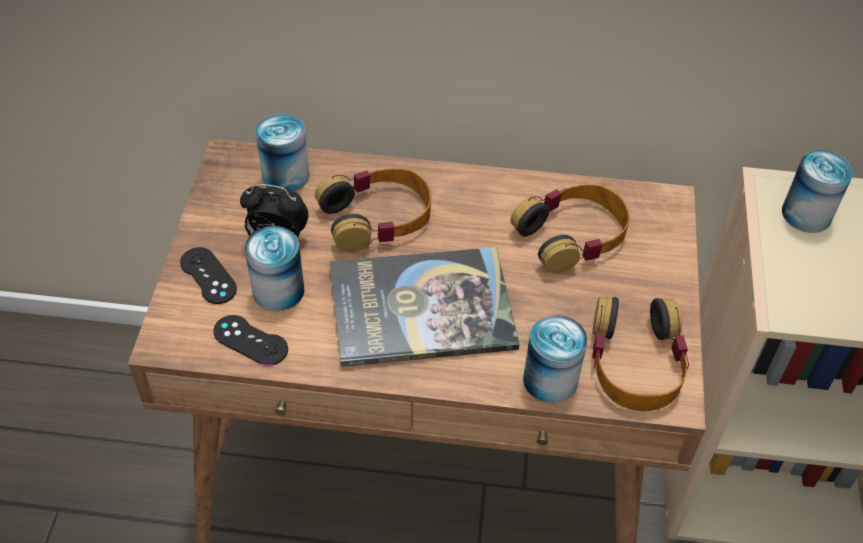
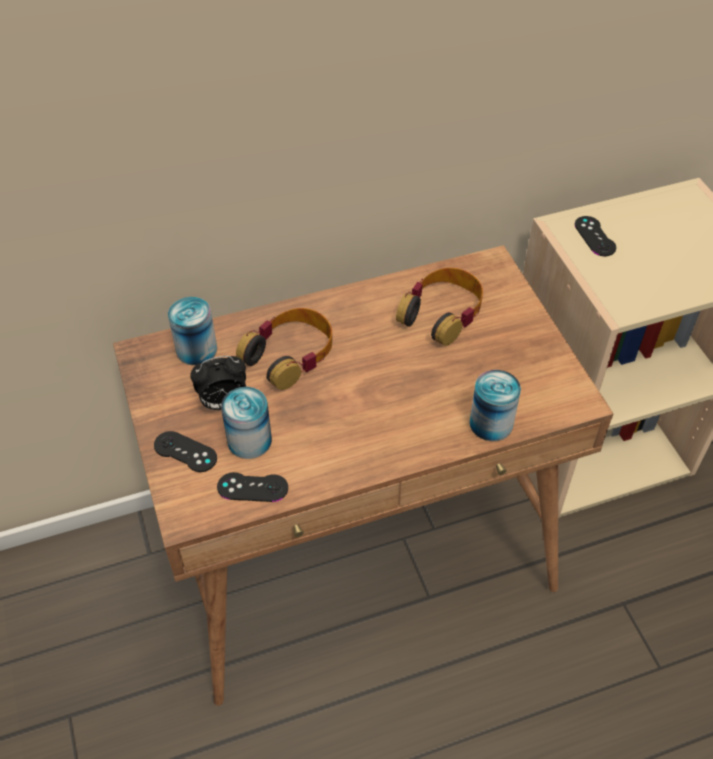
camera: 25 degrees left, 0 degrees up
(421, 307) = (367, 409): book -> none
(636, 362) = (541, 386): headphones -> none
(806, 214) = (595, 236): can -> black game controller

